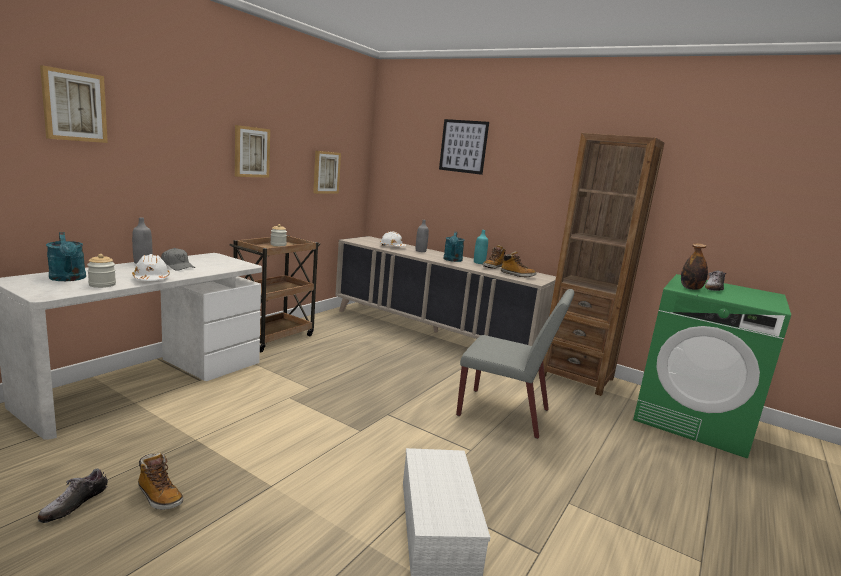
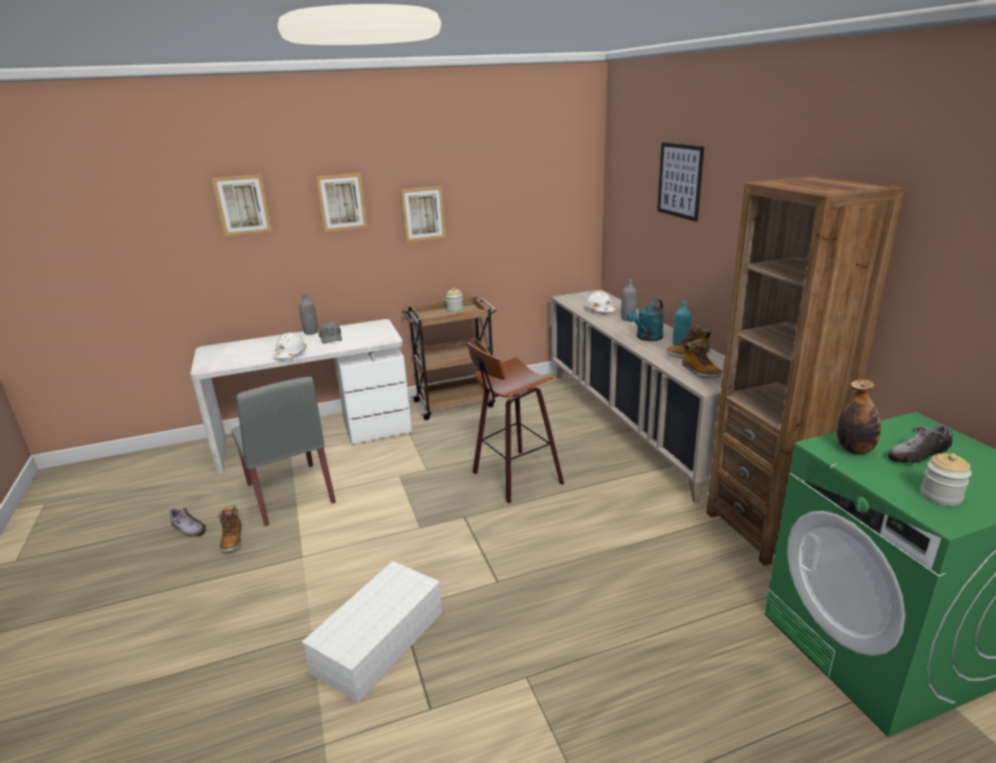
camera: 40 degrees right, 10 degrees up
(68, 279) = (239, 350): turquoise watering can -> none
(74, 504) = (188, 528): shoe -> shoe turned 120 degrees counterclockwise
(102, 285) = (250, 358): jar -> jar (940, 496)
(326, 172) = (528, 220): picture -> picture (341, 202)
(392, 380) = (514, 478): none -> stool
(505, 413) = (591, 551): grey chair -> grey chair (290, 494)

